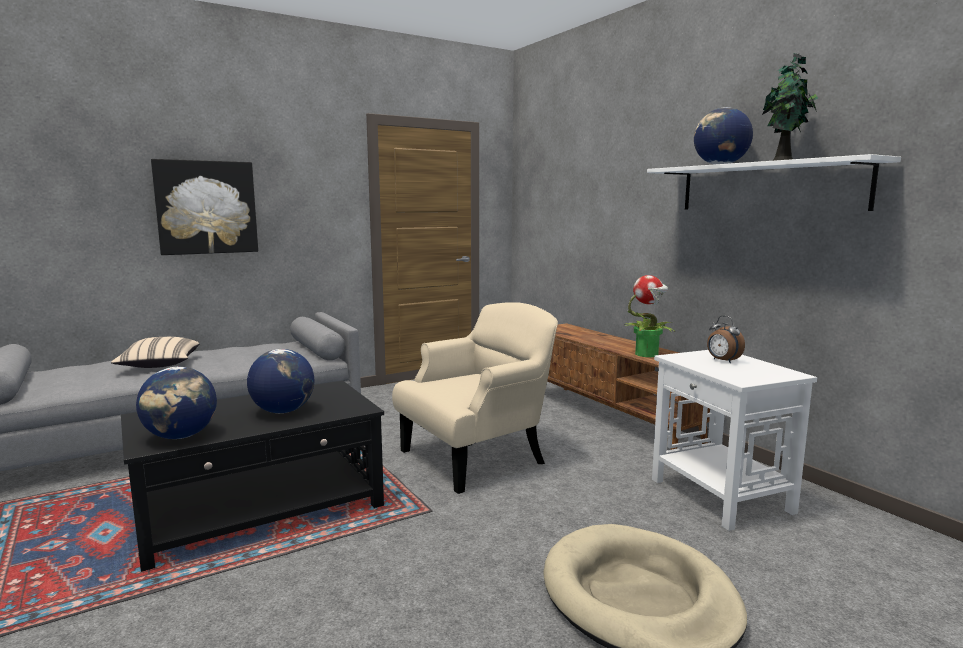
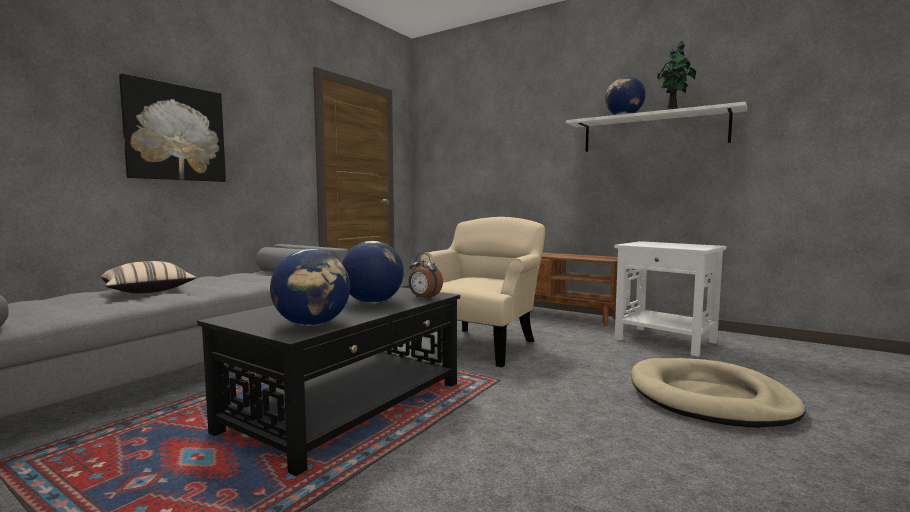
camera: 25 degrees left, 5 degrees down
(647, 354) = (571, 256): potted plant -> none
(722, 361) = (659, 244): alarm clock -> alarm clock (424, 298)

